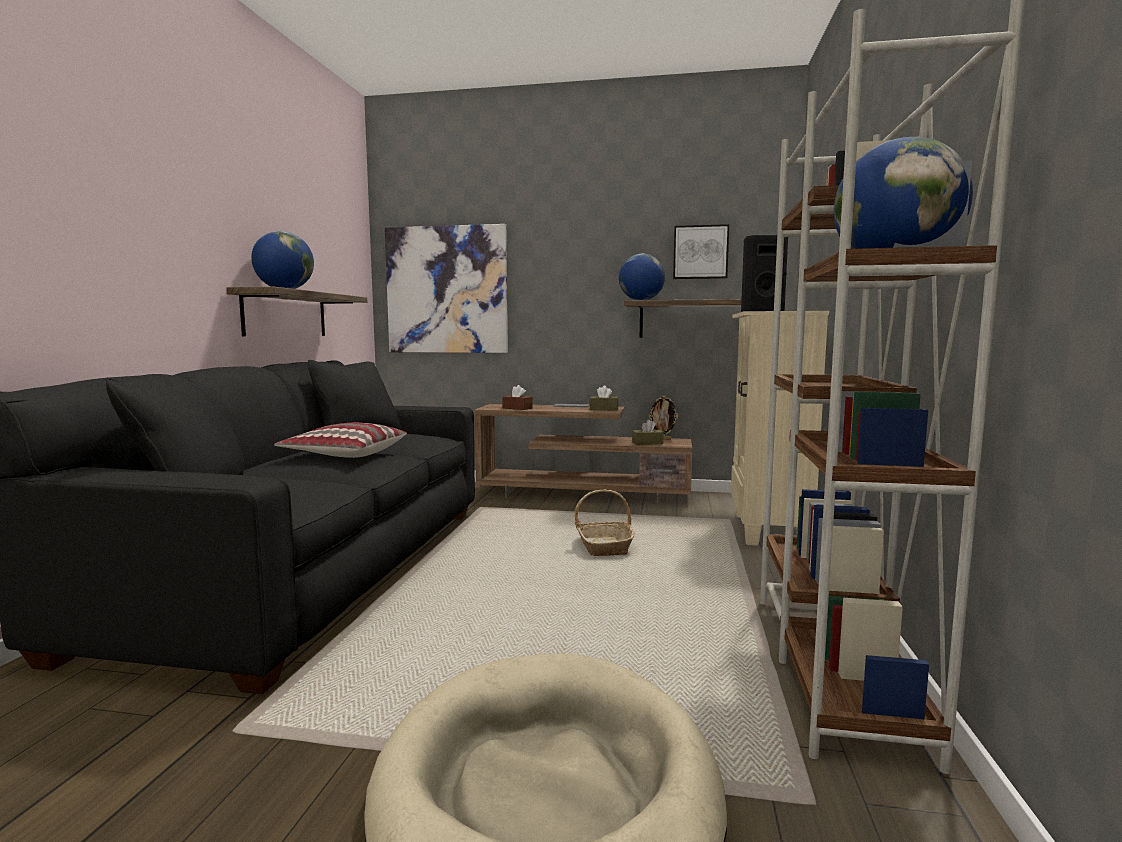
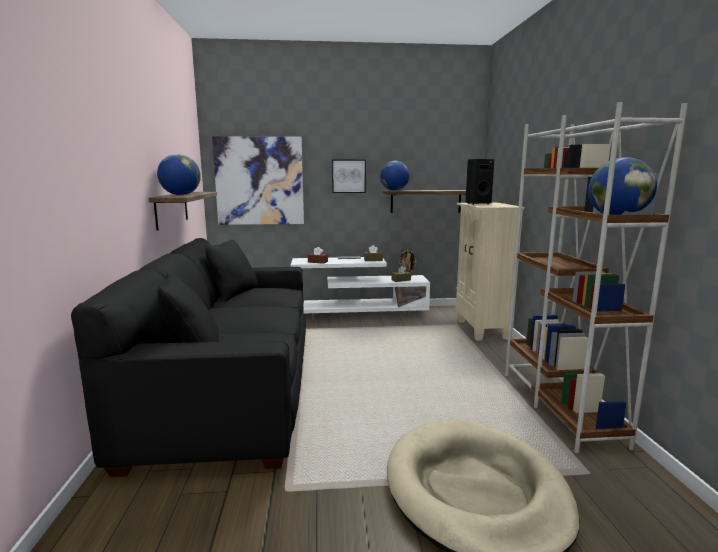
camera: 15 degrees left, 5 degrees up
(344, 454) = (251, 309): pillow -> none
(585, 494) = (360, 314): brown tv stand -> white tv stand
(604, 547) = (399, 350): basket -> none
(700, 252) = (428, 159): picture -> picture (348, 176)

